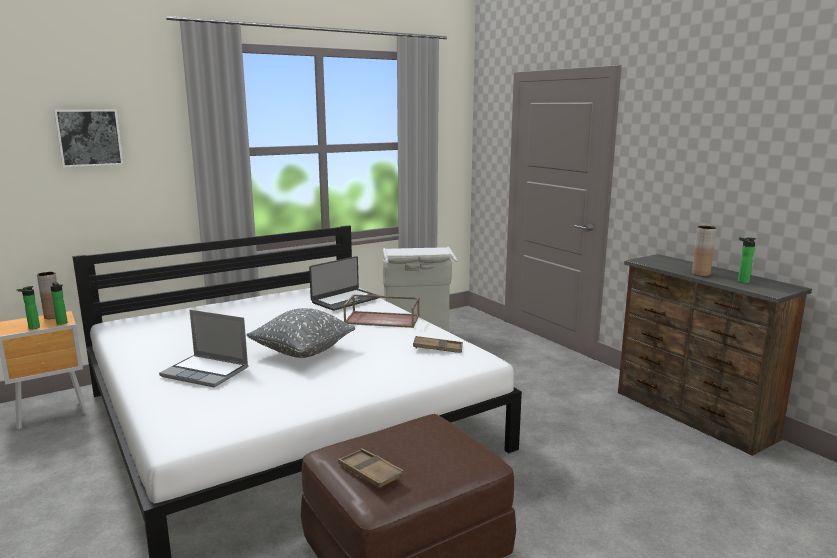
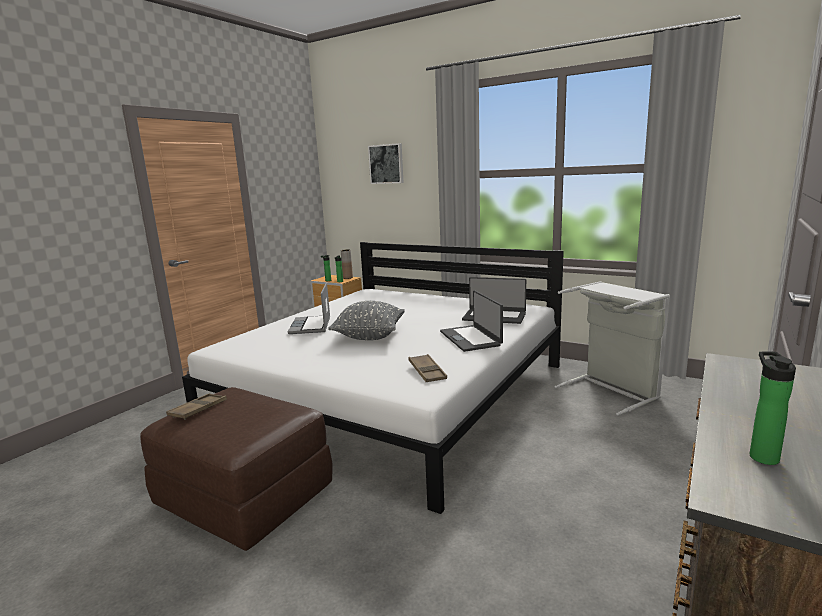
camera: 65 degrees right, 0 degrees up
(383, 319) = (471, 338): brown tray -> laptop
(700, 274) = (738, 412): brown vase -> none

